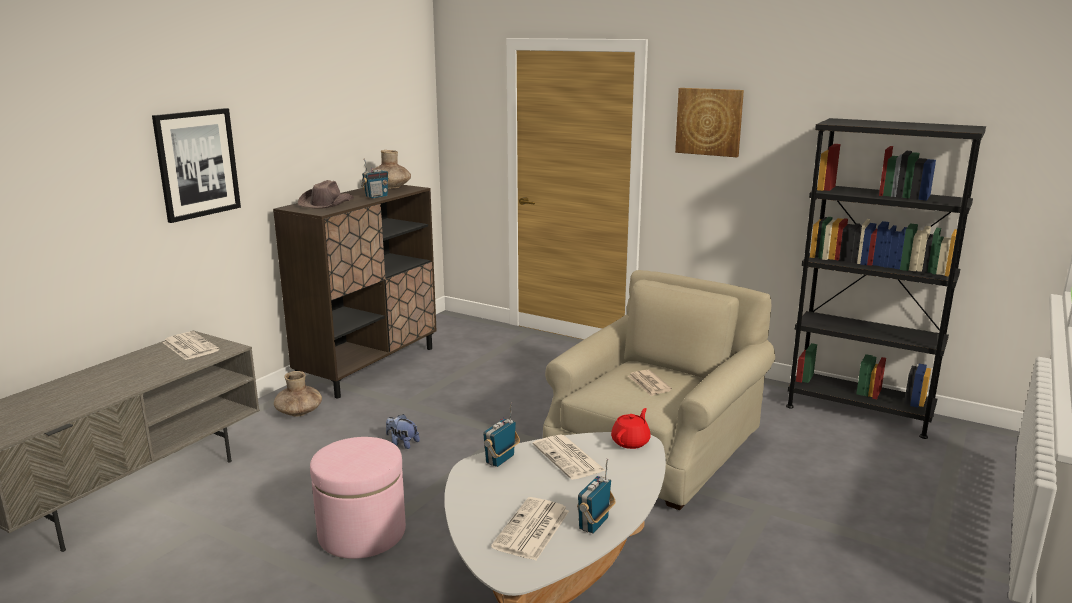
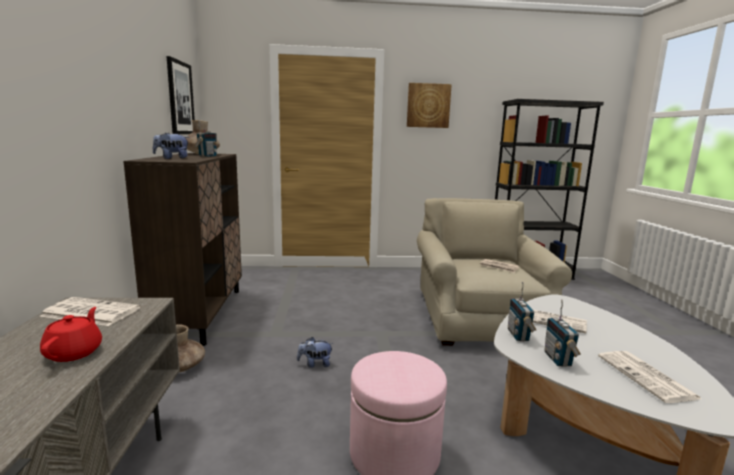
camera: 35 degrees left, 5 degrees down
(197, 164) = (55, 94): picture -> picture (180, 98)
(326, 203) = (172, 158): brown hat -> plush toy
(594, 524) = (662, 357): radio -> radio (558, 359)
(631, 442) = (557, 301): red teapot -> red teapot (75, 352)

